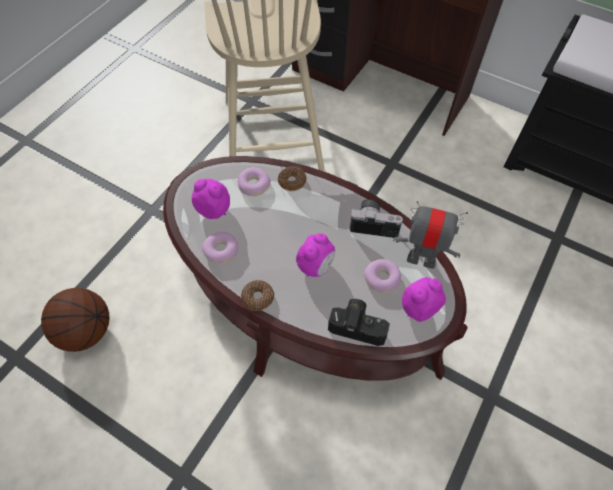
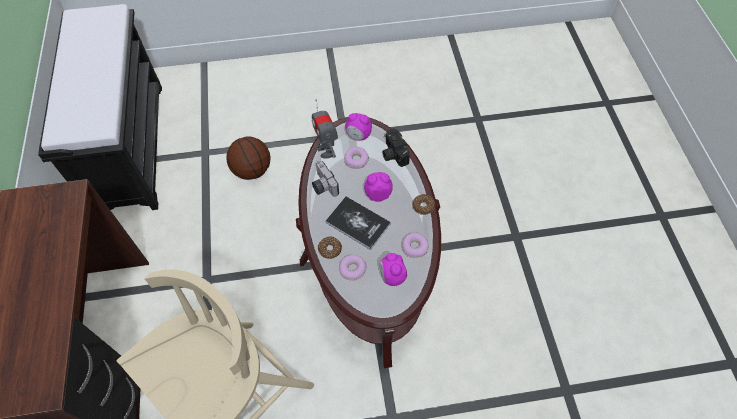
camera: 130 degrees left, 0 degrees up
(86, 331) = (510, 364): basketball -> basketball (252, 170)
(298, 223) = (358, 223): none -> book

